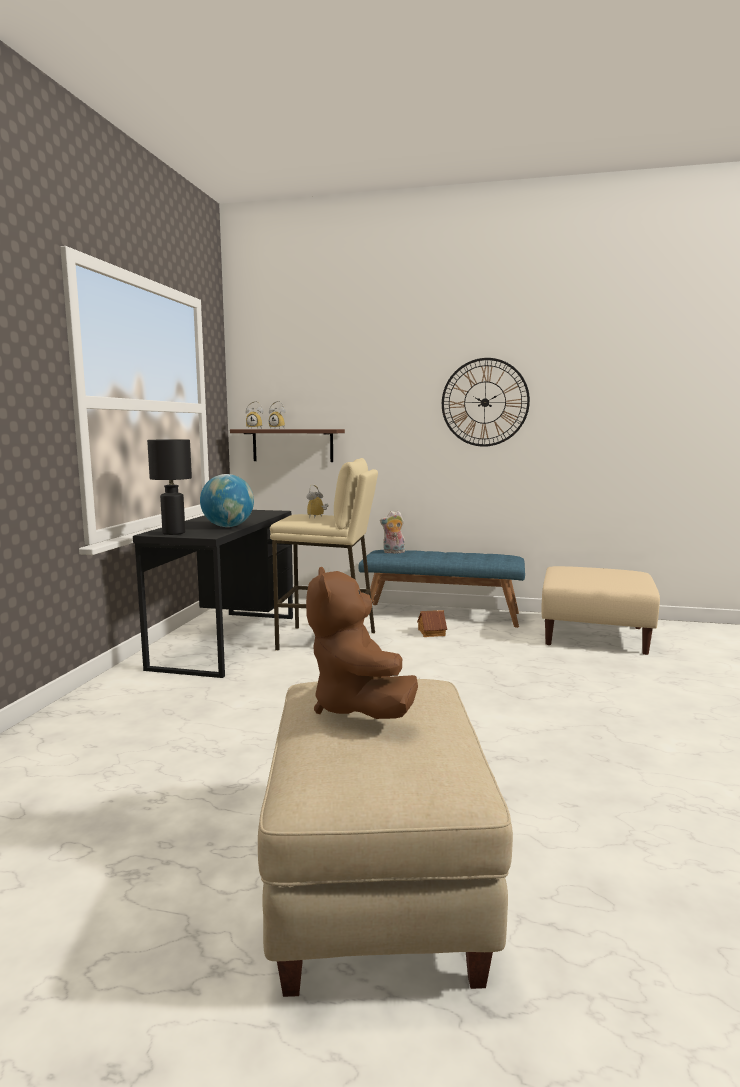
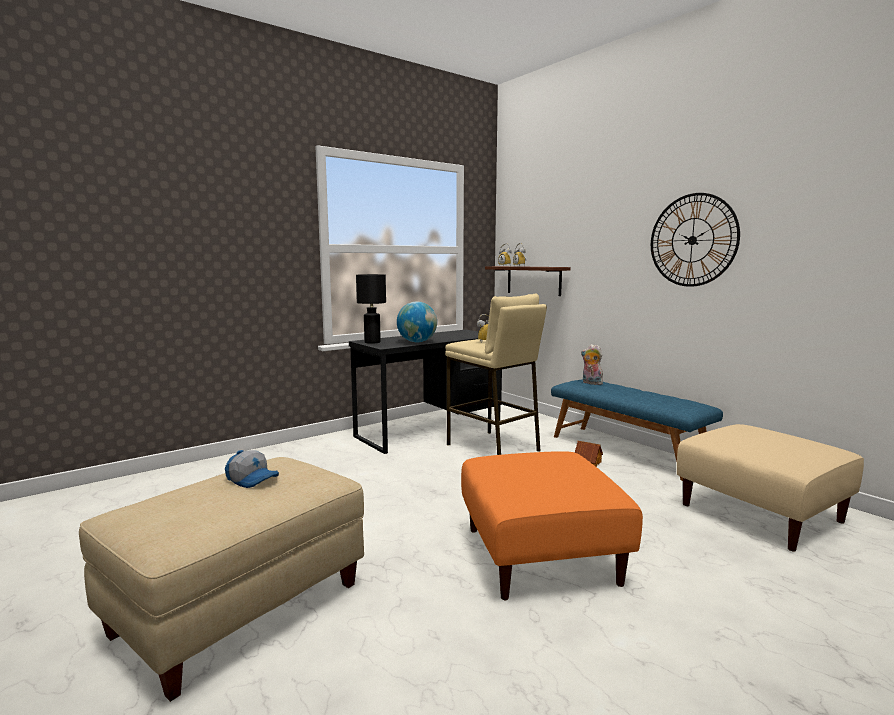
camera: 40 degrees right, 0 degrees up
(358, 708) = (253, 479): brown plush toy -> cap
(528, 714) = (541, 555): none -> orange ottoman

